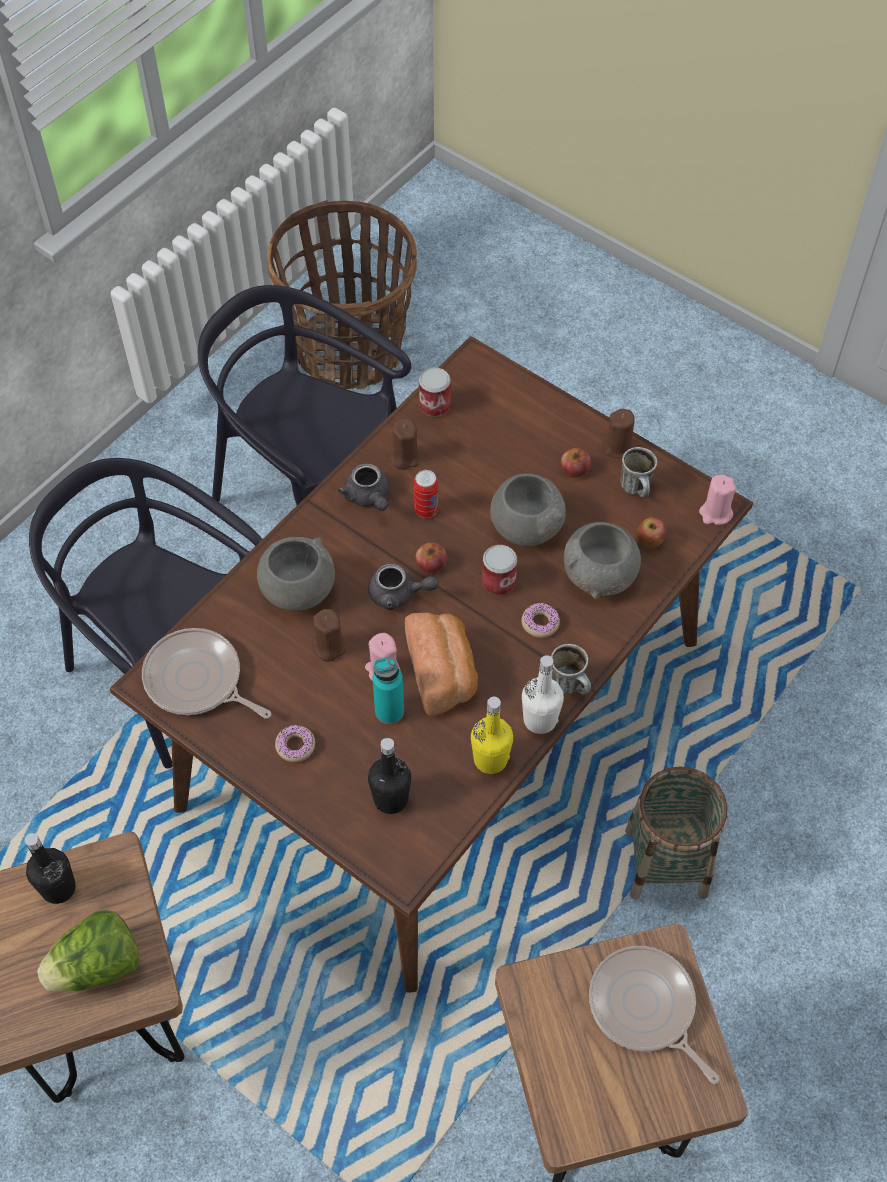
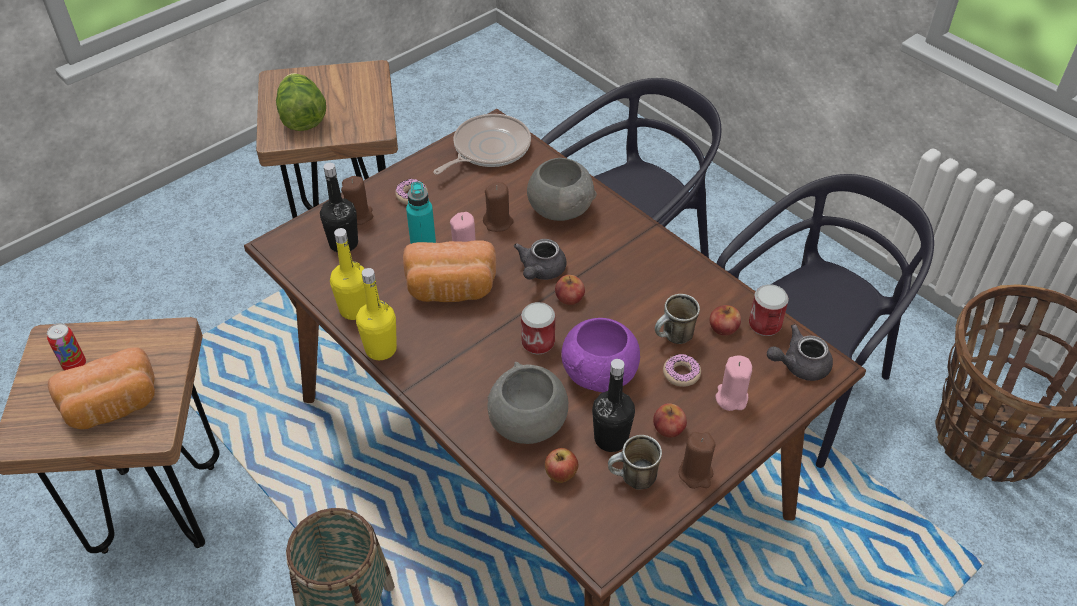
camera: 100 degrees right, 10 degrees down
(58, 888) = (366, 103): black bottle -> black bottle (611, 439)
(368, 497) = (653, 263): grey teapot -> grey teapot (799, 365)
(404, 457) = (699, 294): brown candle -> brown candle (358, 216)
(426, 510) = (632, 301): can -> can (75, 365)
(445, 436) = (723, 327): none -> apple
(526, 526) = (600, 374): grey bowl -> purple bowl
(540, 623) = (483, 366): donut -> donut (681, 373)
(540, 720) = (381, 349): white bottle -> yellow bottle
(571, 685) = (408, 378): mug -> mug (674, 338)
(645, 1008) = (113, 407): frying pan -> bread
(715, 513) = (588, 550): pink candle -> pink candle (731, 398)

